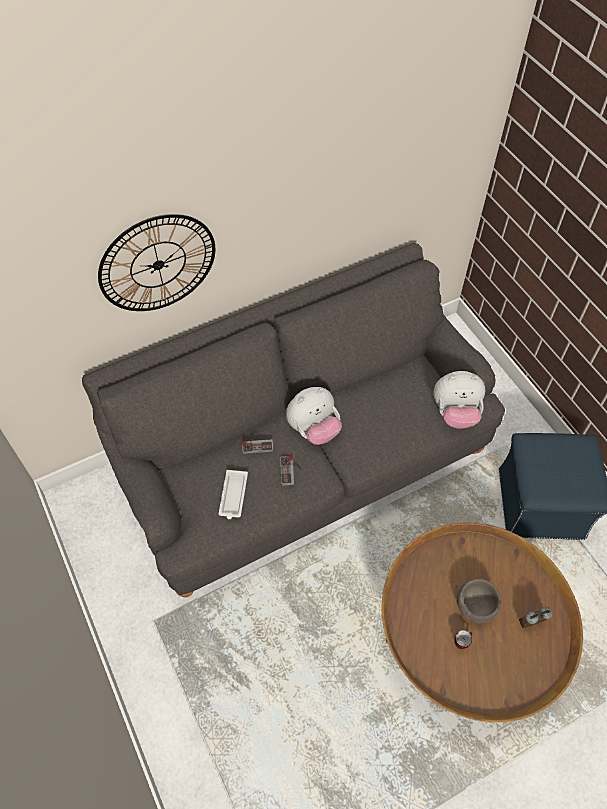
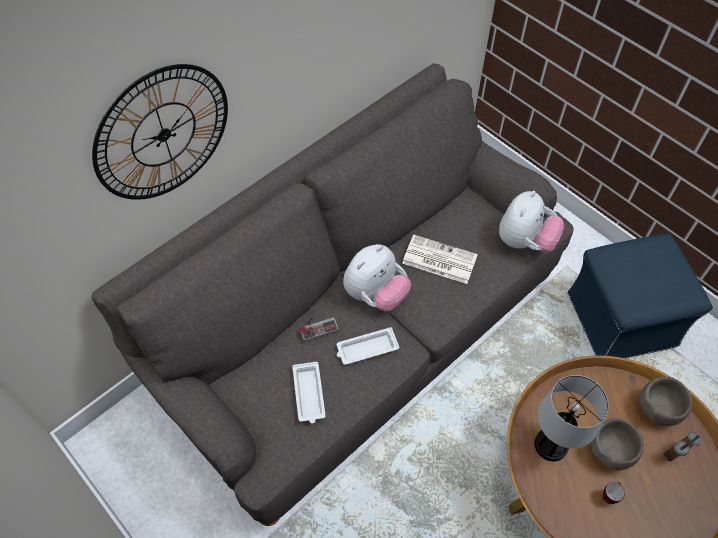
camera: 15 degrees left, 0 degrees up
(291, 471) = (366, 348): game controller -> white tray
(374, 412) = (438, 259): none -> newspaper
(425, 589) = (550, 445): none -> table lamp
(455, 413) = (524, 241): plush toy -> plush toy turned 45 degrees counterclockwise
(529, 583) = (657, 409): none -> brown bowl

